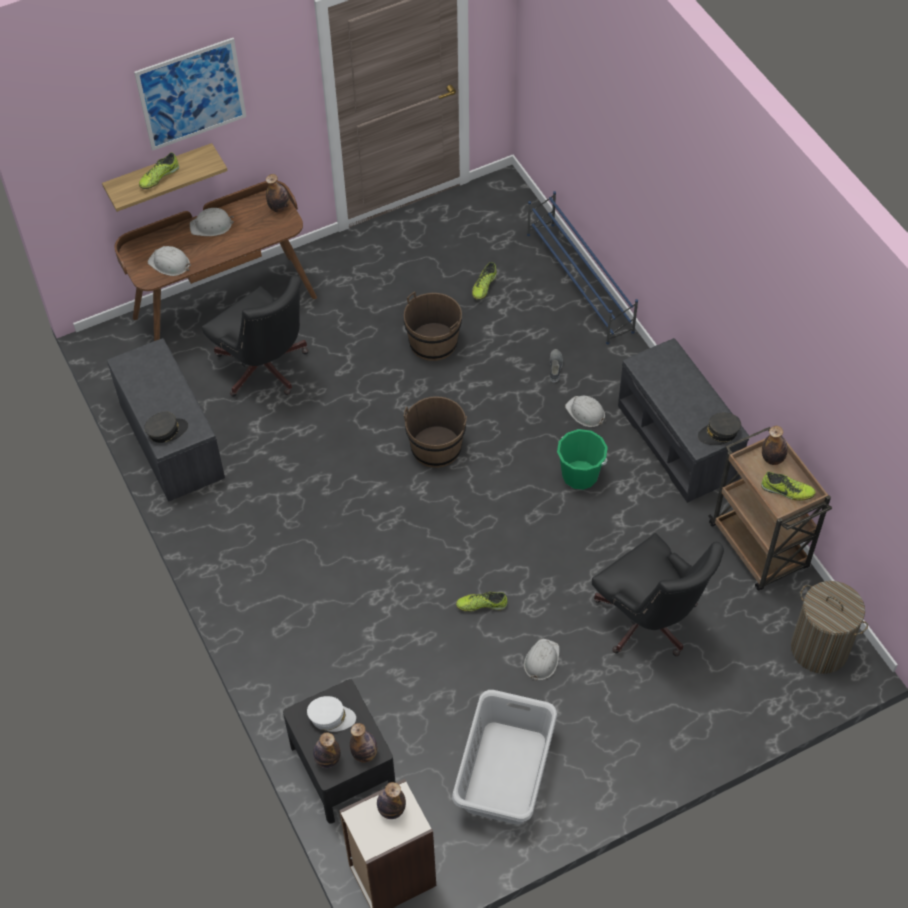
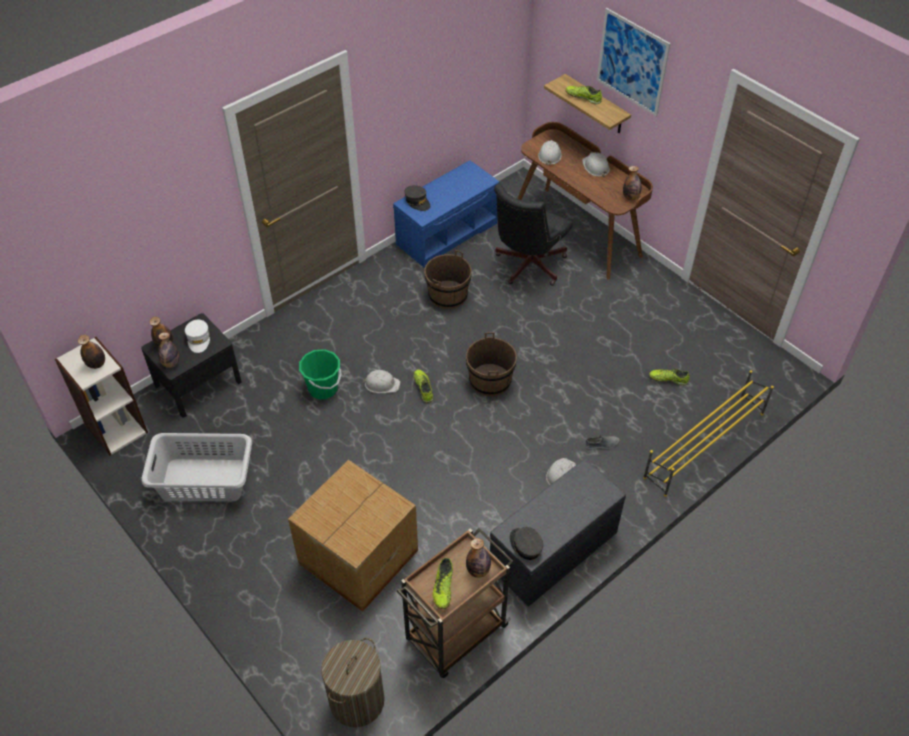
camera: 75 degrees right, 5 degrees down
(170, 441) = (447, 233): grey bench -> blue bench
(433, 342) = (594, 358): brown bucket -> brown bucket (448, 295)
(481, 605) = (349, 437): shoe -> shoe (423, 388)
(541, 660) = (306, 486): white hard hat -> white hard hat (381, 384)
(579, 283) = (703, 445): blue shoe rack -> yellow shoe rack
(580, 475) = (493, 481): green bucket -> green bucket (323, 388)
(649, 623) = (356, 557): black office chair -> cardboard box

